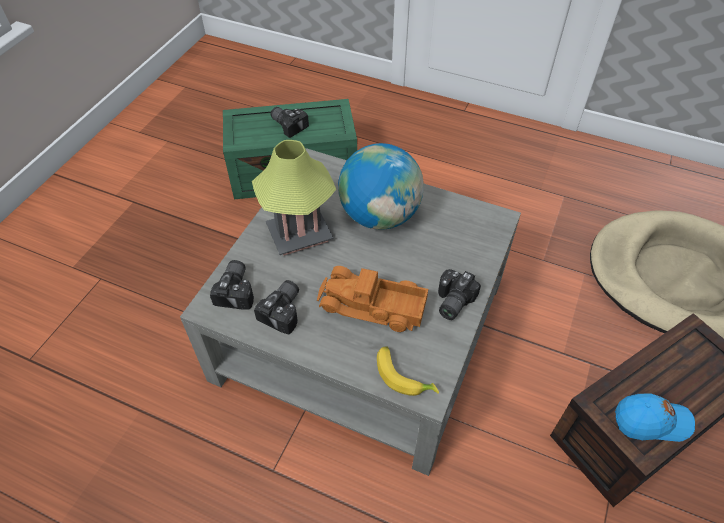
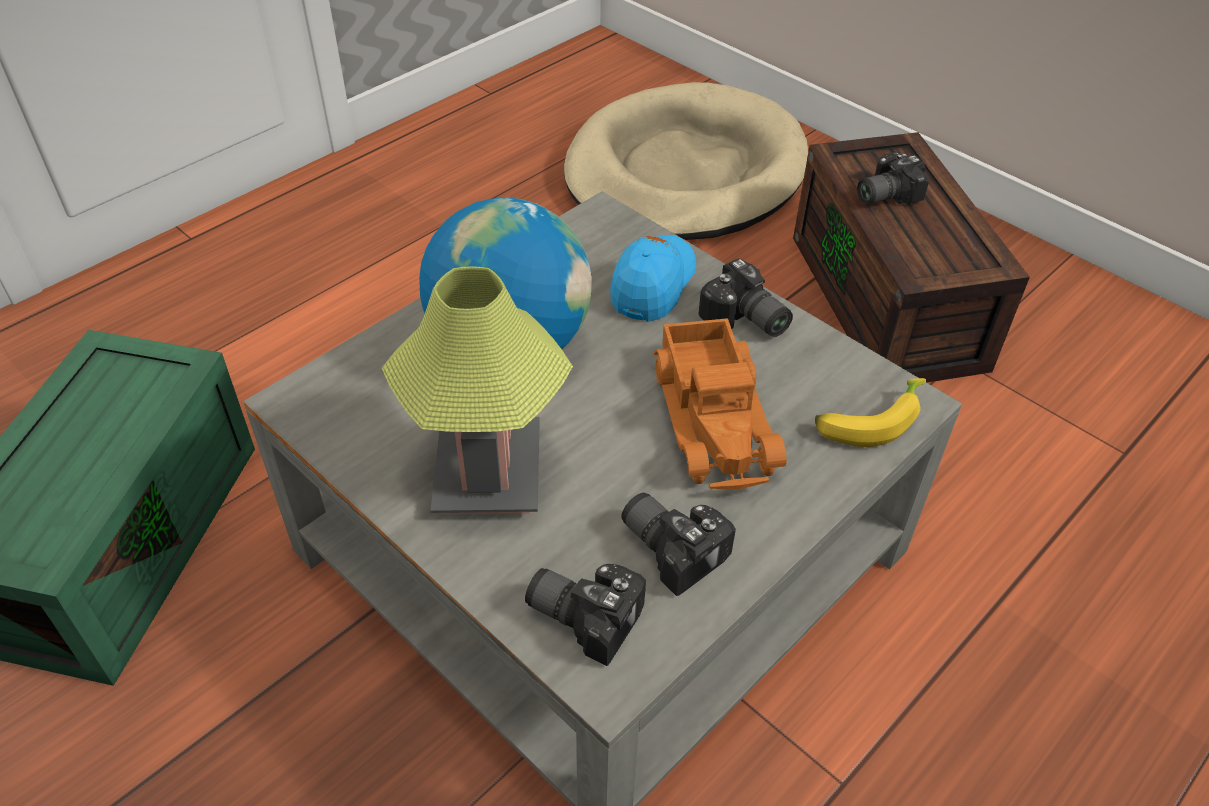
camera: 70 degrees left, 5 degrees down
(289, 125) = (79, 445): camera -> camera (883, 194)
(372, 307) = (716, 417): toy truck -> toy truck turned 45 degrees counterclockwise
(651, 421) = (956, 241): blue cap -> blue cap (652, 284)

